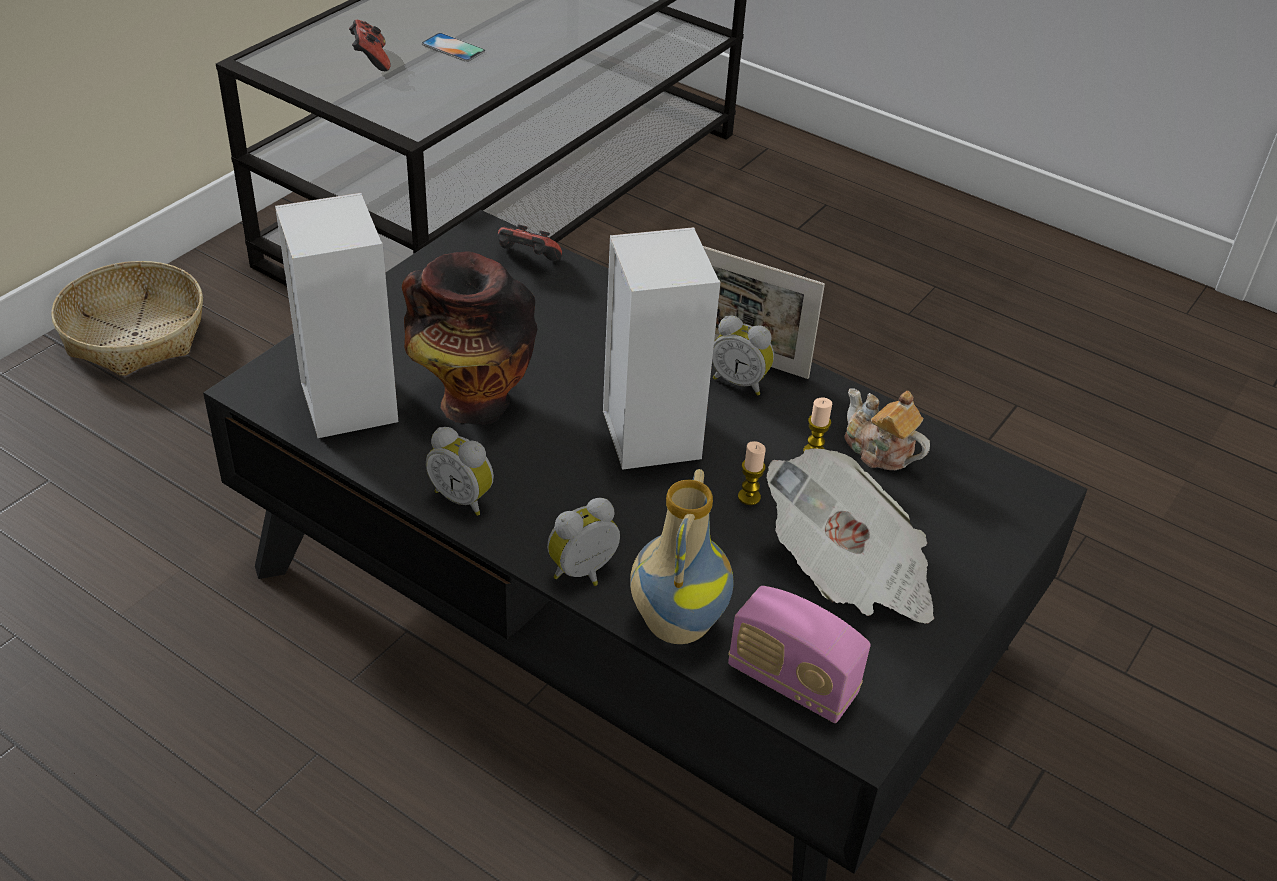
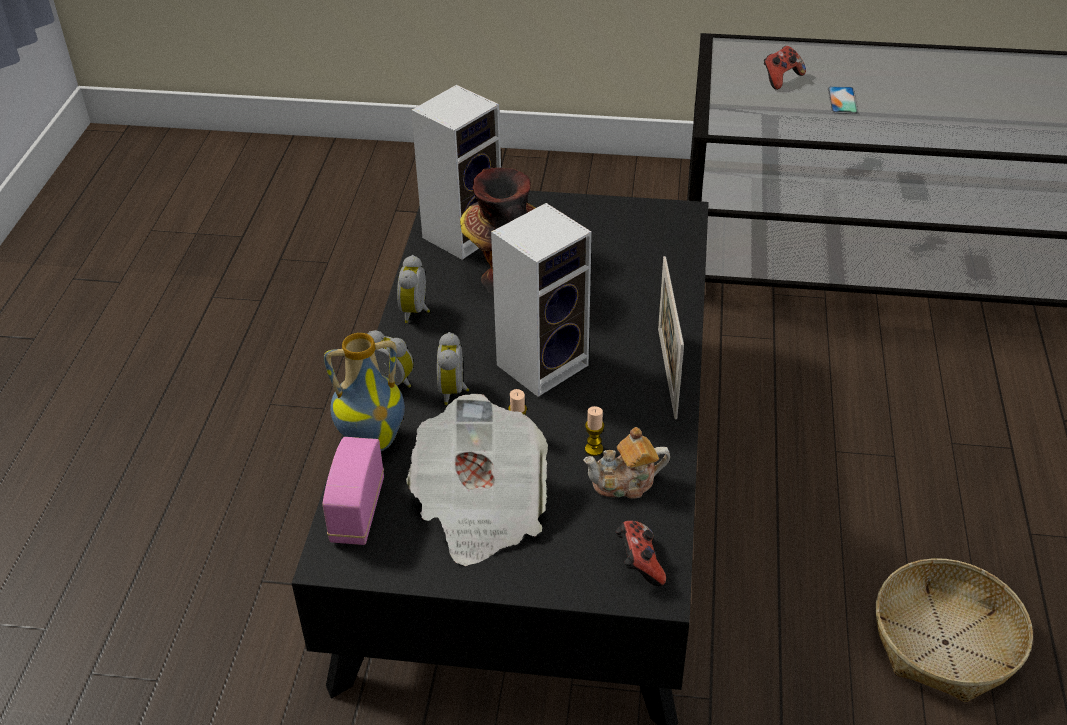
camera: 65 degrees right, 0 degrees up
(135, 334) = (581, 179): basket -> basket (945, 642)
(526, 260) = (672, 242): game controller -> game controller (639, 564)
(740, 382) = (638, 386): alarm clock -> alarm clock (455, 391)
(878, 450) = (625, 483): teapot -> teapot turned 120 degrees counterclockwise

